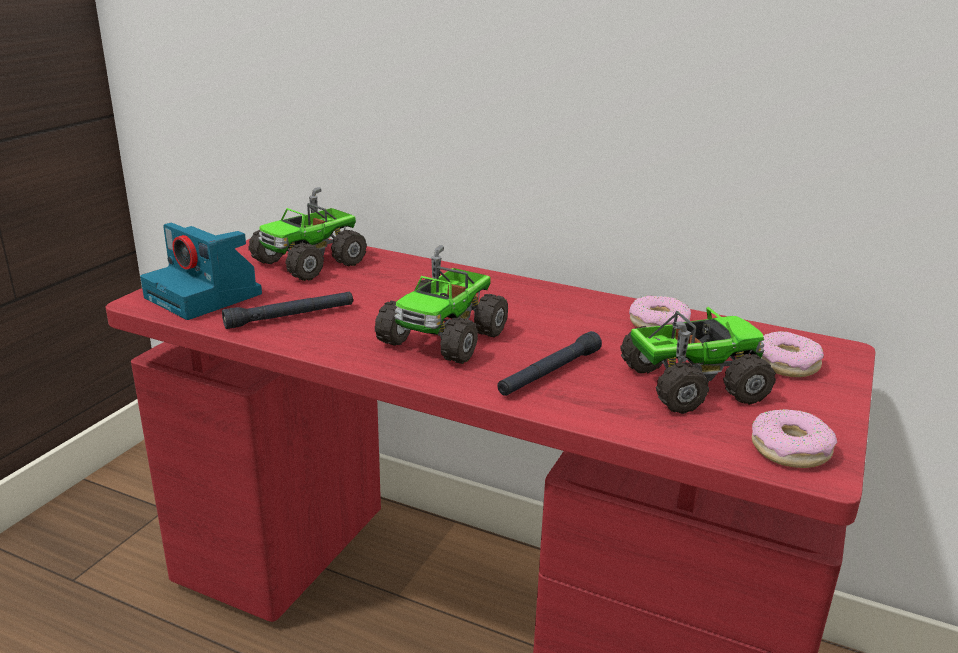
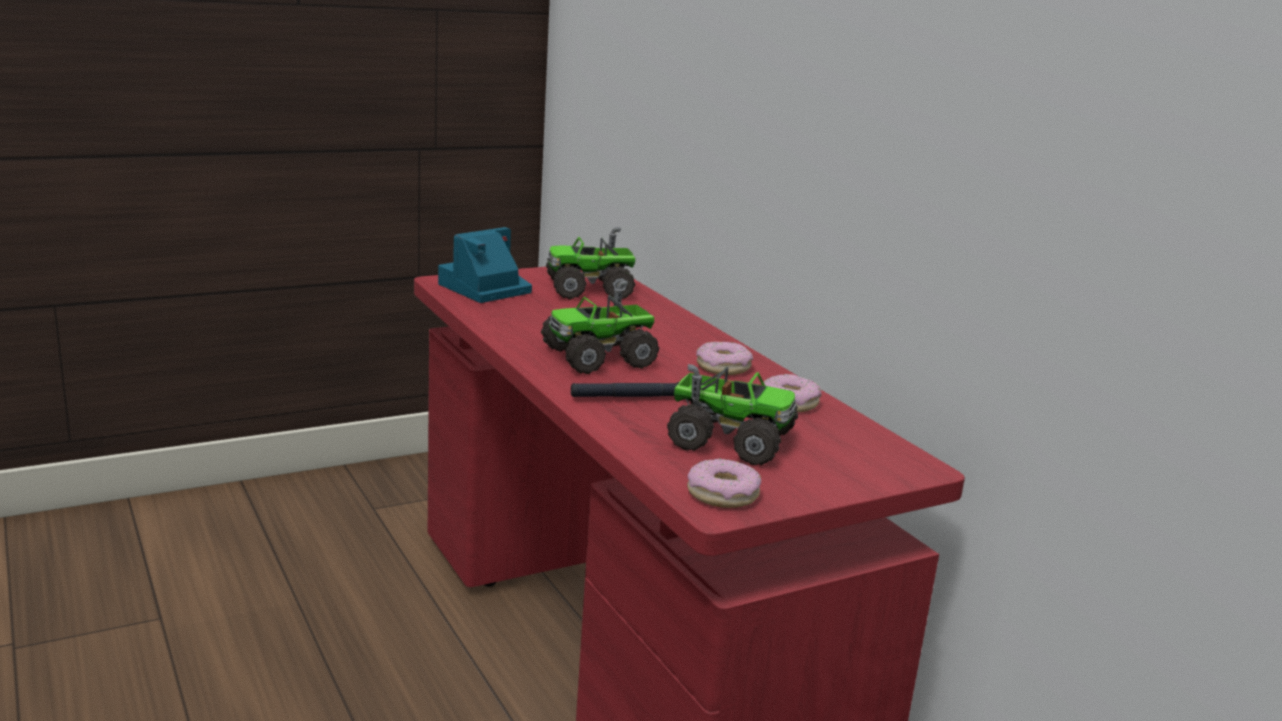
camera: 35 degrees right, 5 degrees down
(206, 296) = (483, 289): camera -> camera turned 60 degrees clockwise
(290, 317) = (516, 315): black flashlight -> none
(786, 364) = (844, 458): donut -> donut (723, 367)

